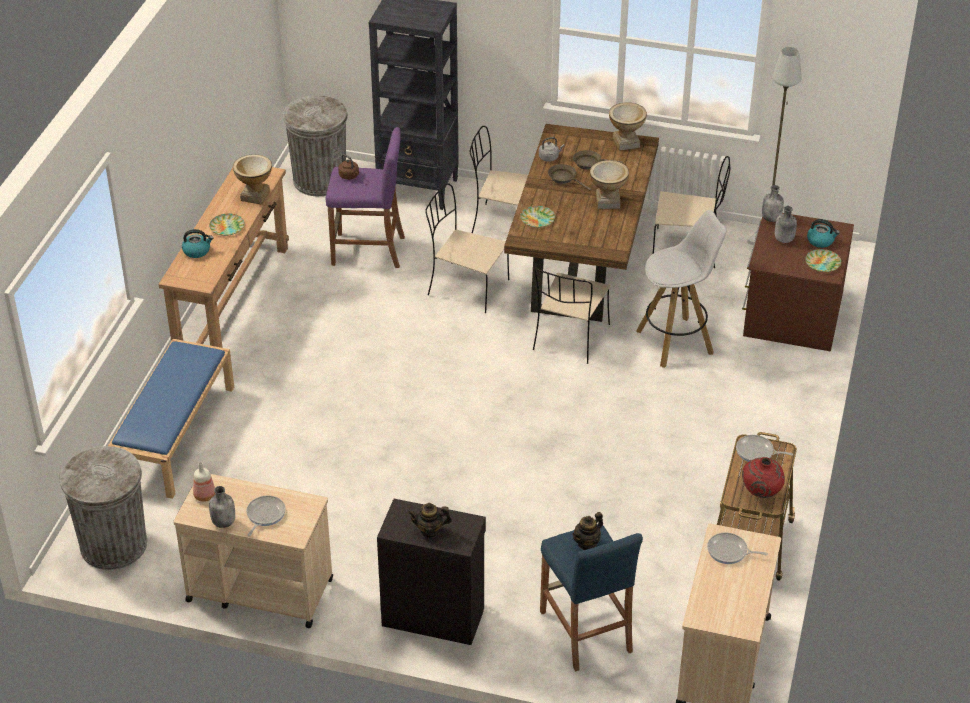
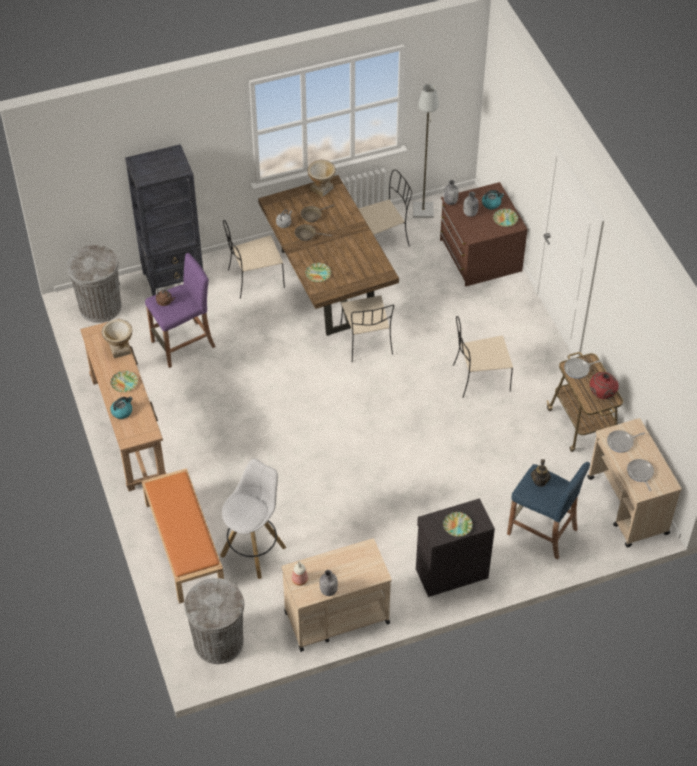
camera: 35 degrees left, 10 degrees up
(175, 434) = (183, 545): blue bench -> orange bench
(264, 515) = (348, 571): frying pan -> frying pan (640, 473)
(430, 531) = (457, 525): teapot -> plate
(466, 287) = (271, 338): beige chair -> beige chair (479, 378)
(607, 202) = (349, 239): vase -> none
(676, 342) = (430, 311): white stool -> white stool (254, 550)

